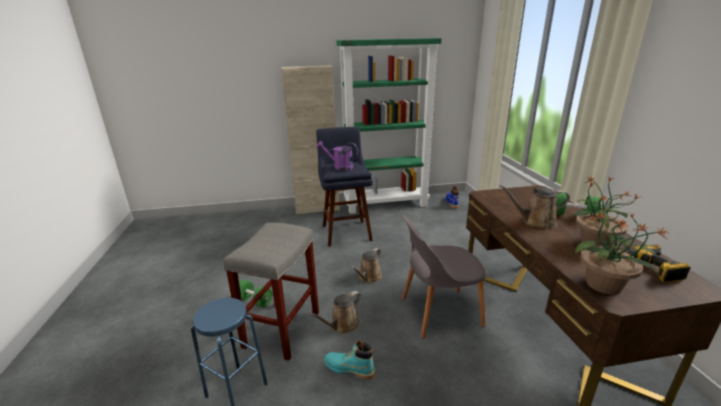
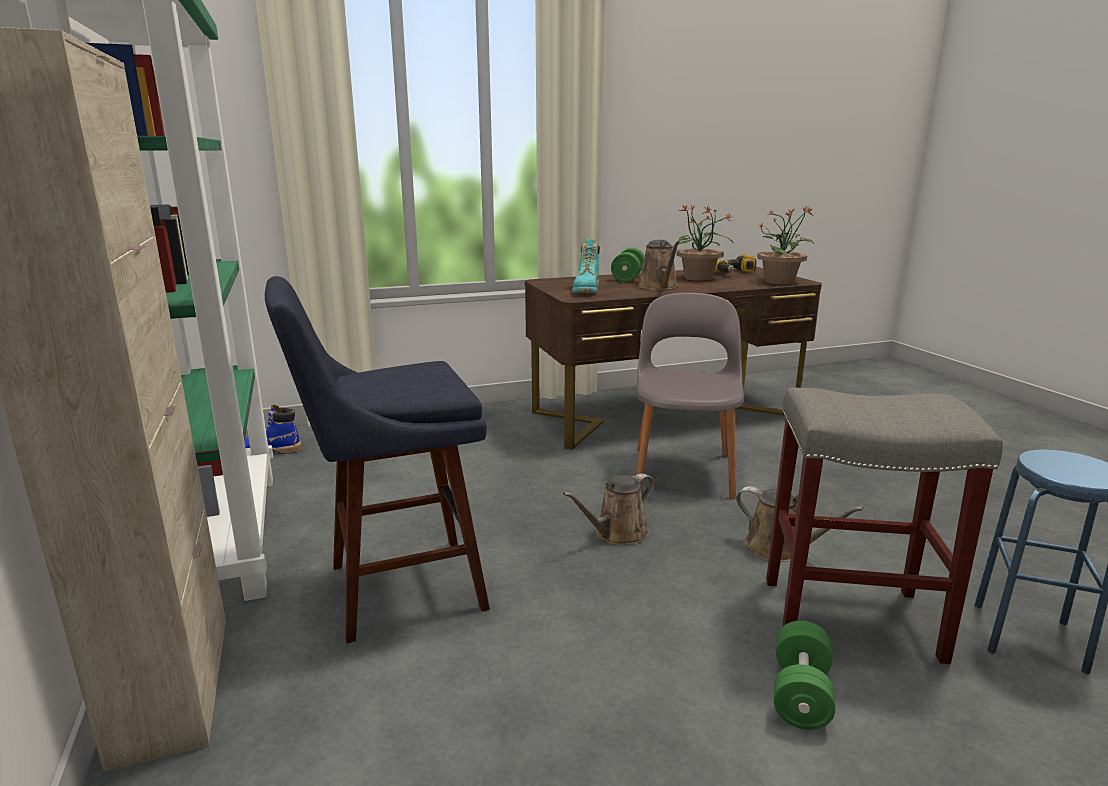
camera: 100 degrees left, 5 degrees down
(339, 167) = (409, 382): purple watering can -> none
(349, 369) = (863, 532): turquoise boot -> turquoise boot (586, 291)
(369, 277) = (617, 534): brown watering can -> brown watering can turned 120 degrees clockwise
(438, 312) = (683, 470): grey chair -> grey chair turned 150 degrees counterclockwise

